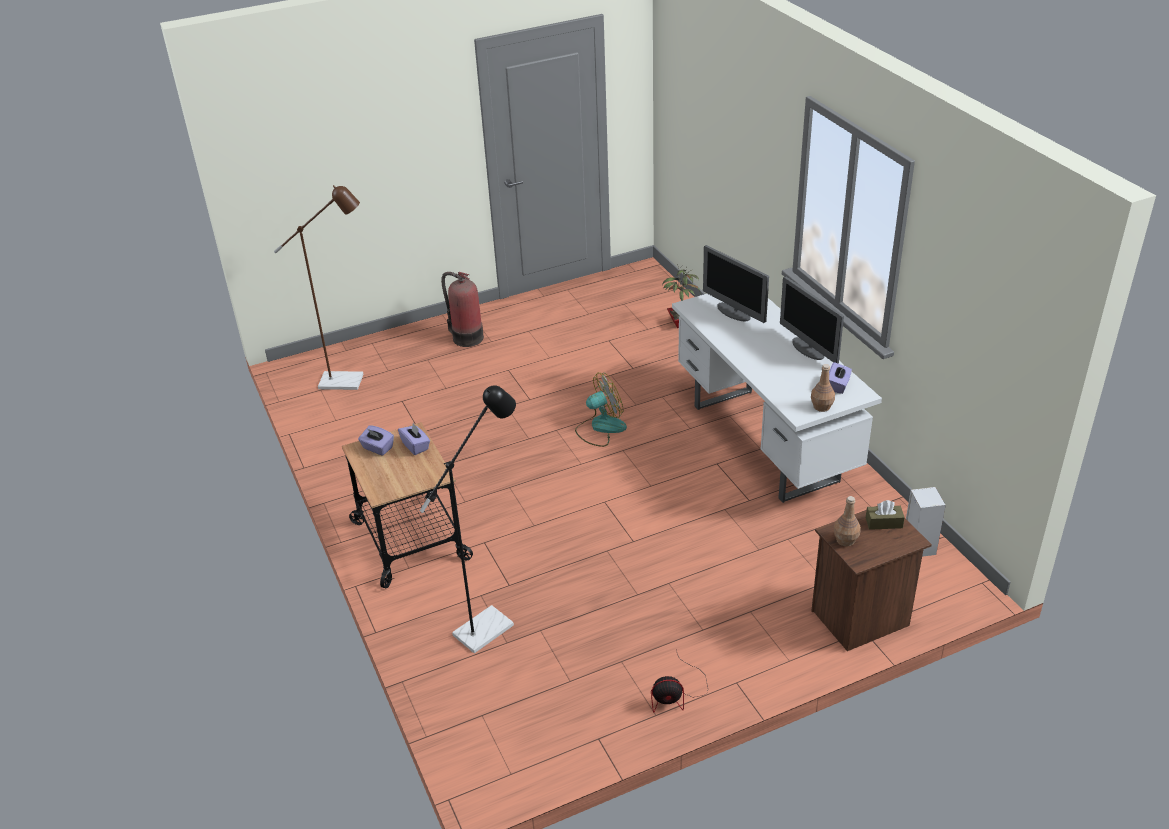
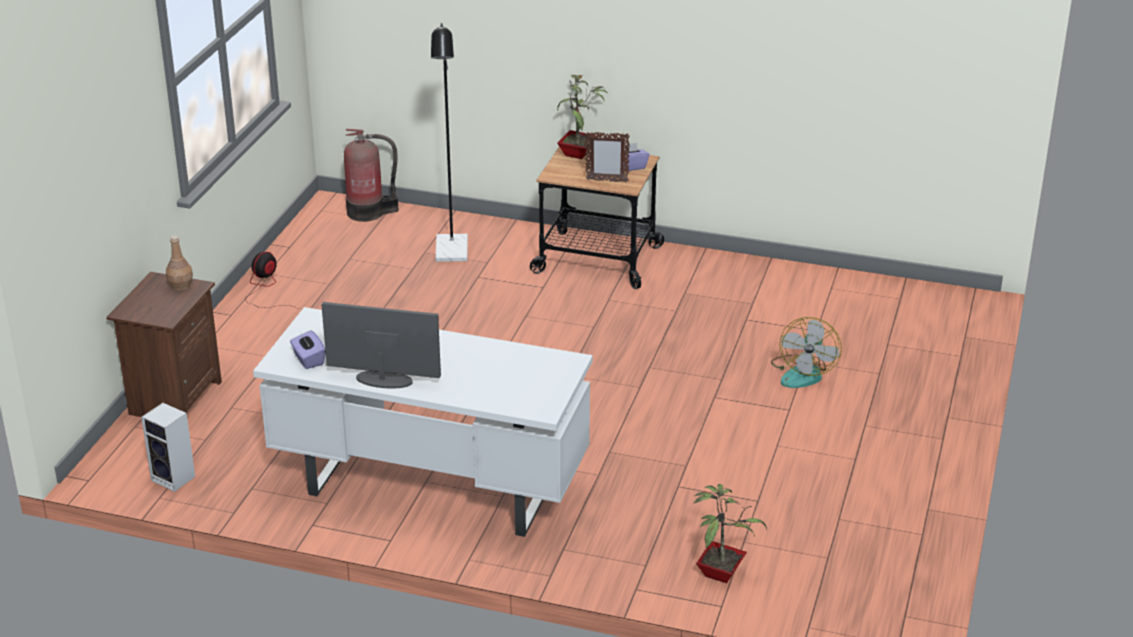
camera: 130 degrees right, 5 degrees down
(349, 381) = (895, 317): brown floor lamp -> none
(384, 484) = (579, 154): none -> potted plant
(415, 446) = (606, 181): purple tissue box -> picture frame
(466, 337) = (896, 414): fire extinguisher -> fire extinguisher (369, 212)
(600, 428) = (604, 411): fan -> fan (803, 372)
(734, 312) = (514, 378): monitor -> none
(821, 407) = (301, 333): brown bottle -> none
(884, 523) = (160, 311): brown tissue box -> none

